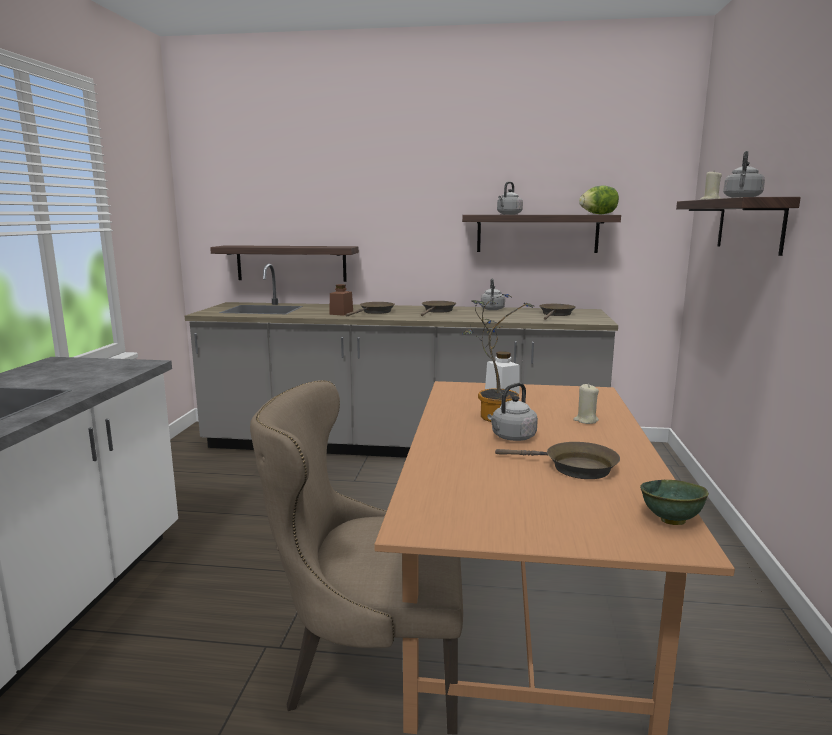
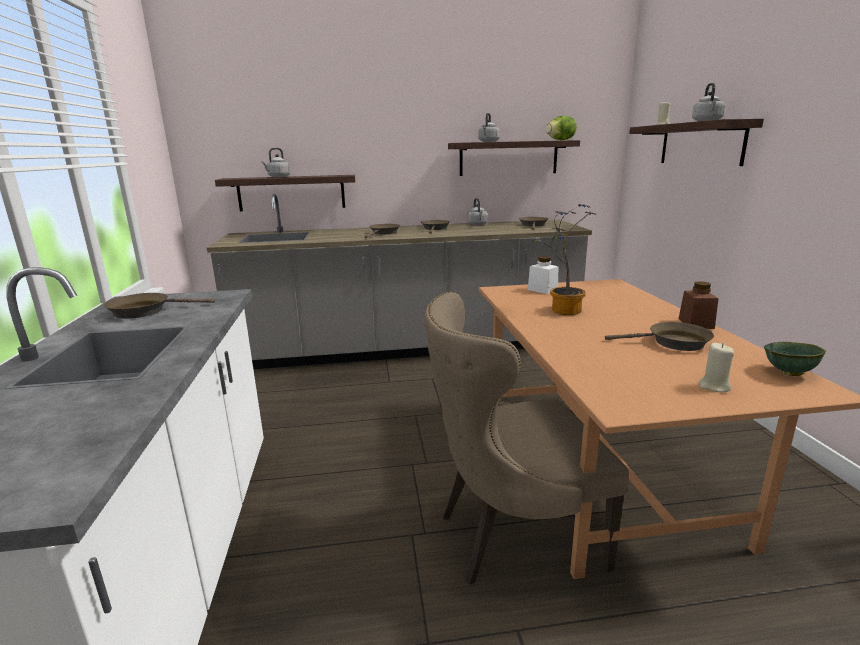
camera: 15 degrees left, 5 degrees up
(56, 372) = (145, 311): none -> brown frying pan
(341, 313) = (355, 236): brown jar -> brown jar (696, 323)
(512, 437) = (598, 325): grey kettle -> grey kettle (278, 177)
(585, 420) = (633, 306): beige candle -> beige candle (714, 386)

